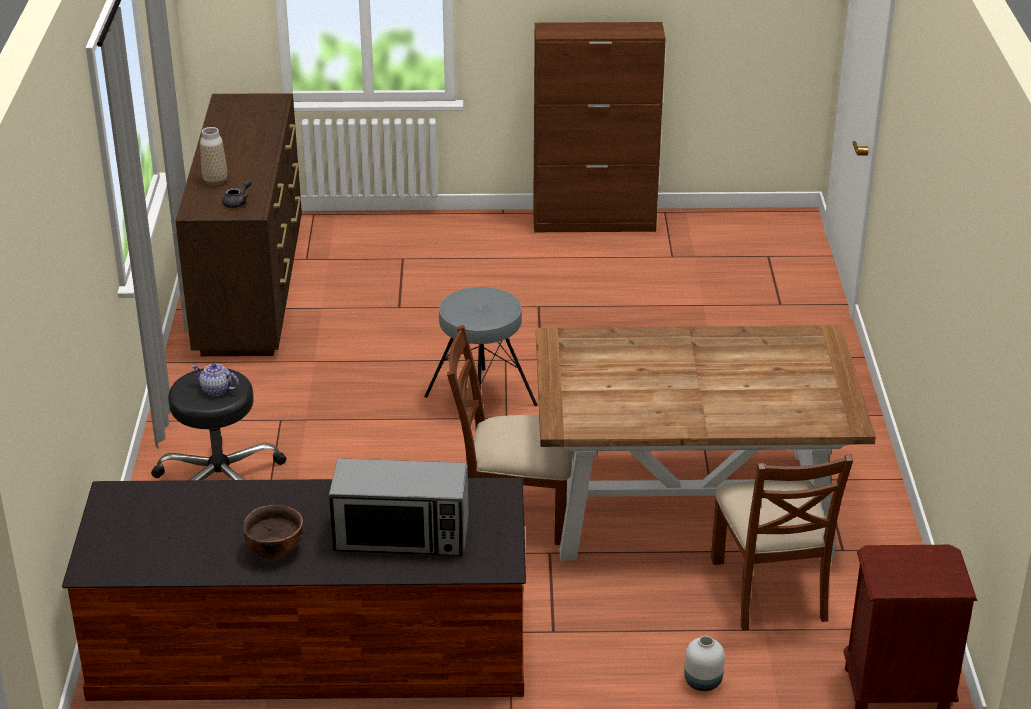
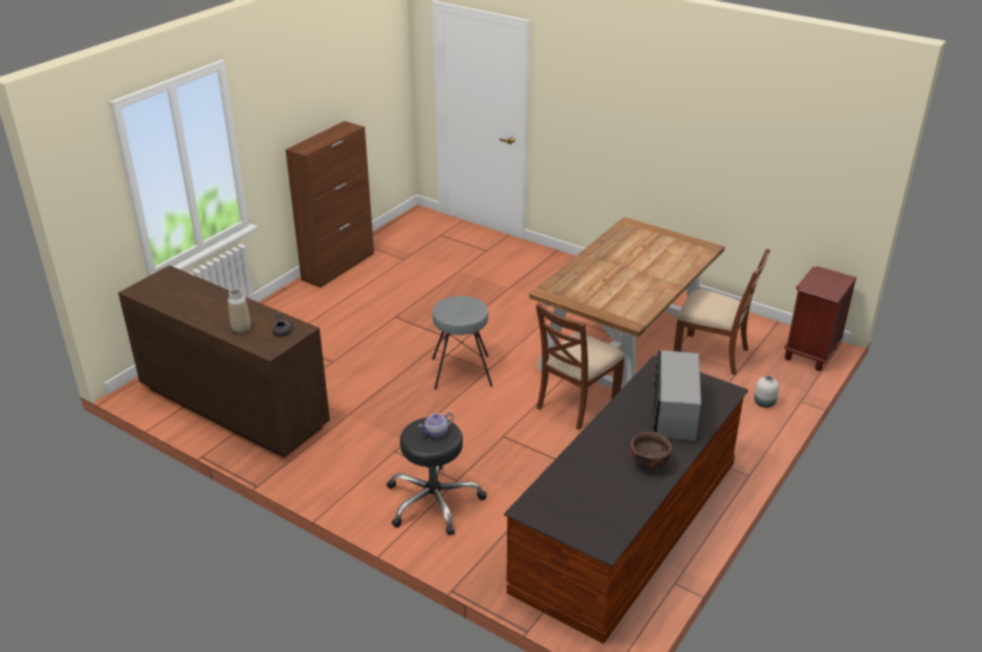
camera: 55 degrees left, 0 degrees up
(401, 535) = (673, 413): microwave -> microwave turned 150 degrees clockwise

